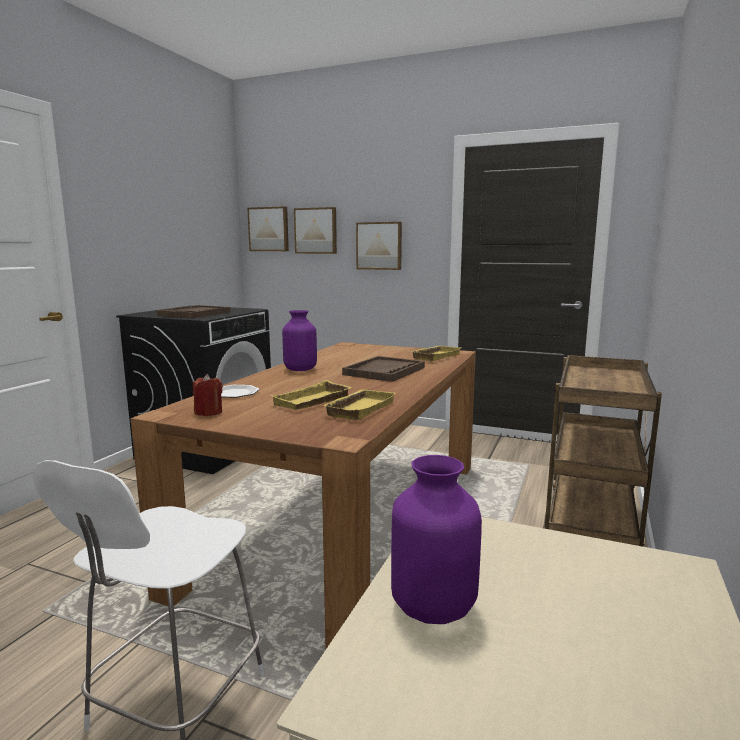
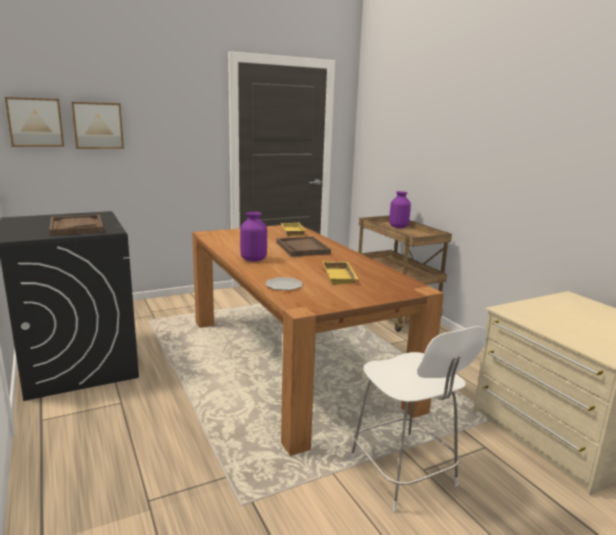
camera: 50 degrees left, 5 degrees up
(208, 412) = (319, 300): red candle -> none
(359, 408) = (372, 273): yellow tray -> none
(379, 246) = (167, 141): picture -> none
(432, 607) = (569, 331): purple vase -> purple vase (398, 227)

